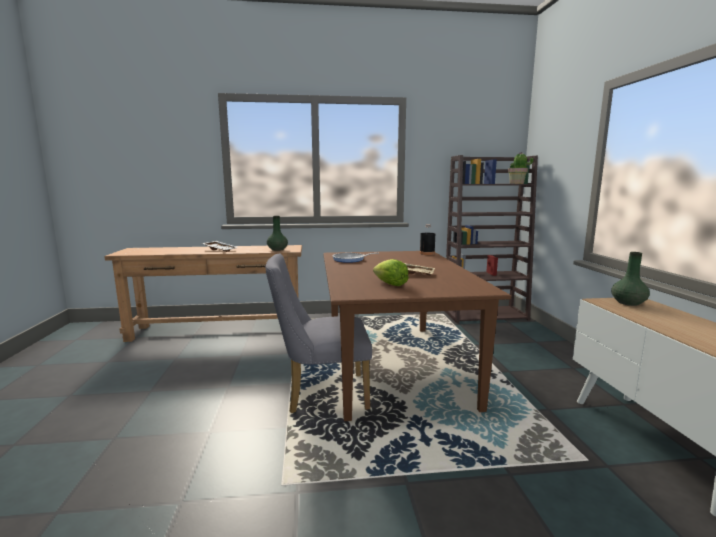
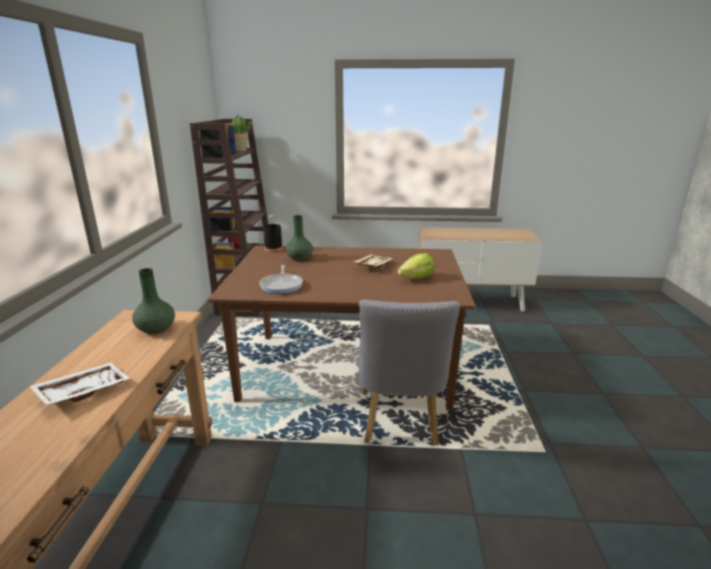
camera: 80 degrees left, 10 degrees up
(628, 303) = (435, 232): green vase -> green vase (300, 258)

